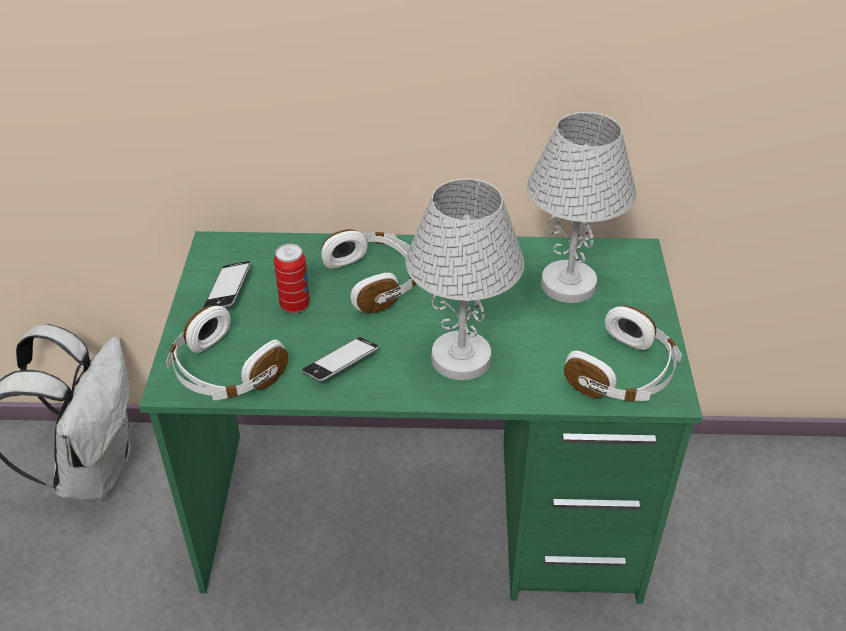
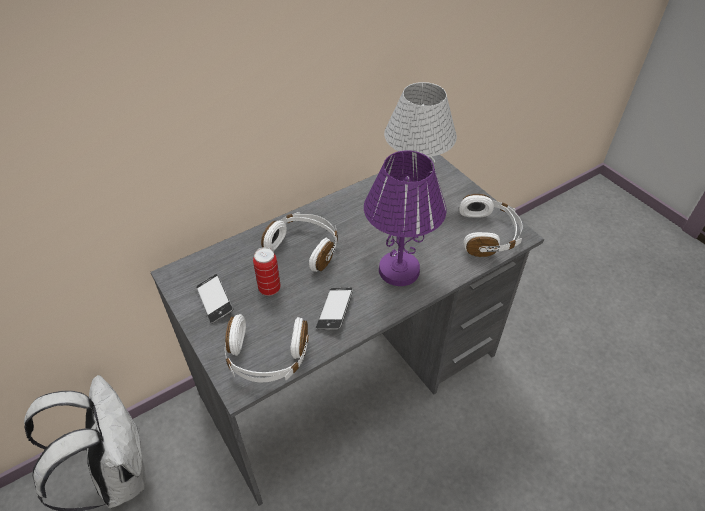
camera: 35 degrees left, 5 degrees up
(423, 515) = (351, 375): green desk -> grey desk
(462, 357) = (399, 269): white table lamp -> purple table lamp

